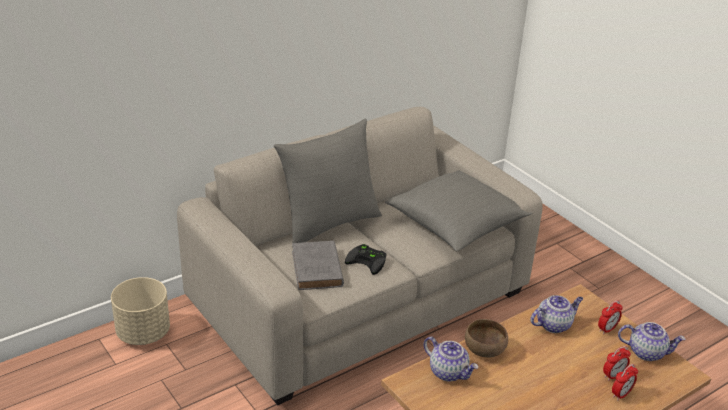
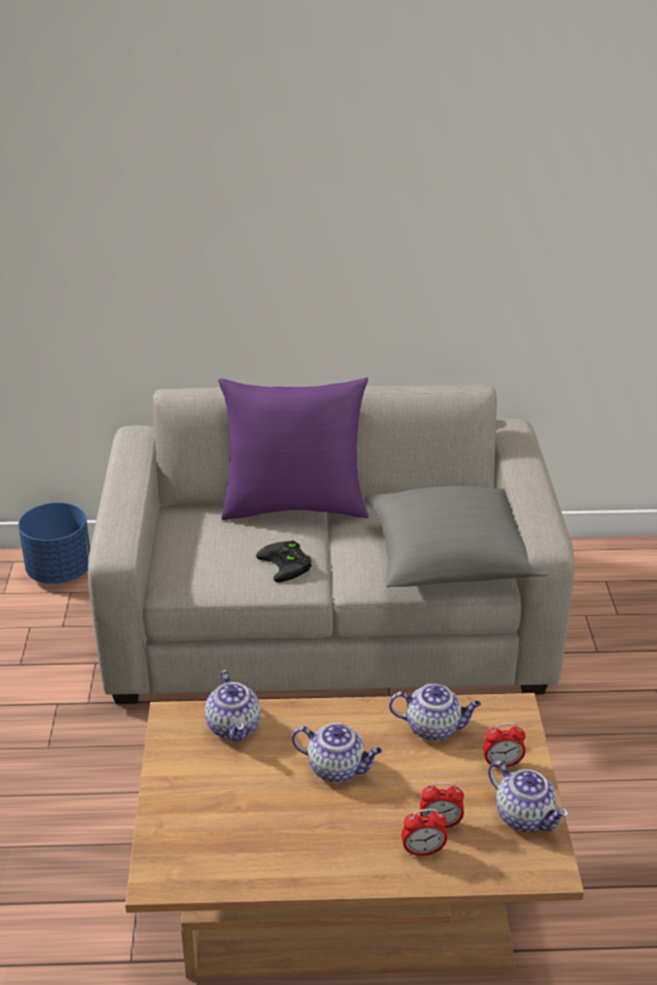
camera: 35 degrees right, 0 degrees up
(143, 332) = (60, 571): beige planter -> blue planter
(317, 270) = (217, 553): grey book -> none
(329, 223) = (294, 506): grey pillow -> purple pillow
(484, 349) = (308, 719): brown bowl -> none
(531, 370) = (337, 769): none -> teapot

